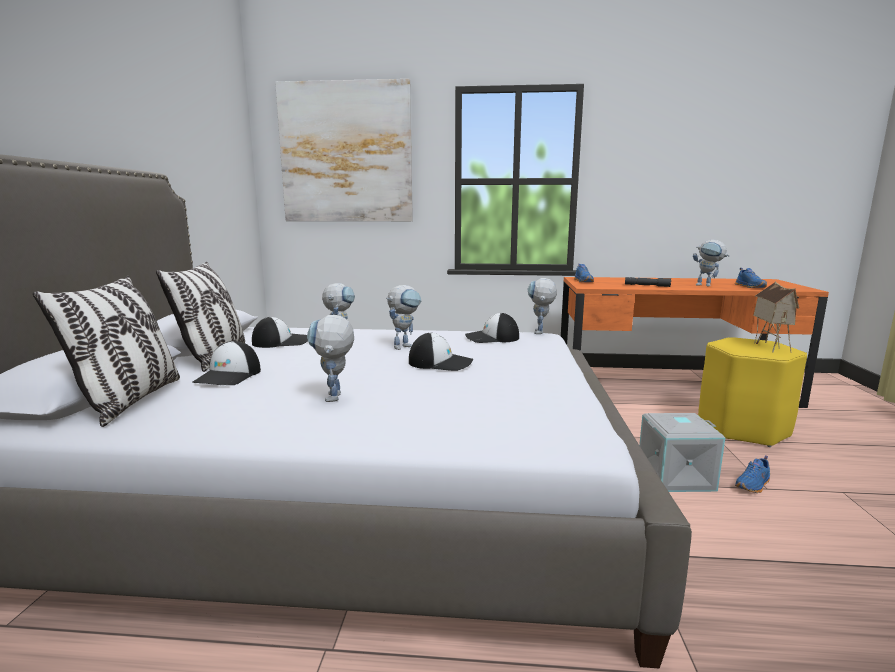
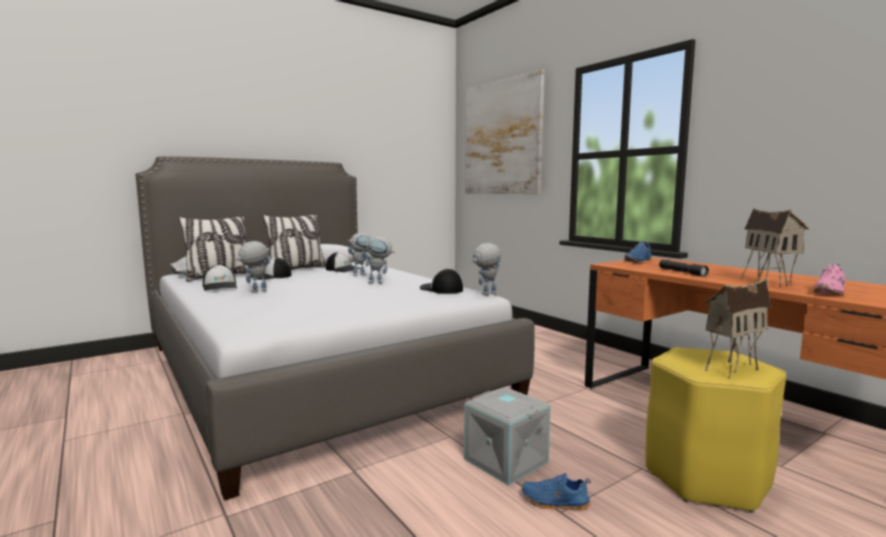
camera: 50 degrees right, 5 degrees down
(441, 363) = (354, 292): cap -> cap (220, 287)
(707, 285) = (769, 283): toy robot -> toy house
(751, 287) = (831, 293): blue shoe -> pink shoe

